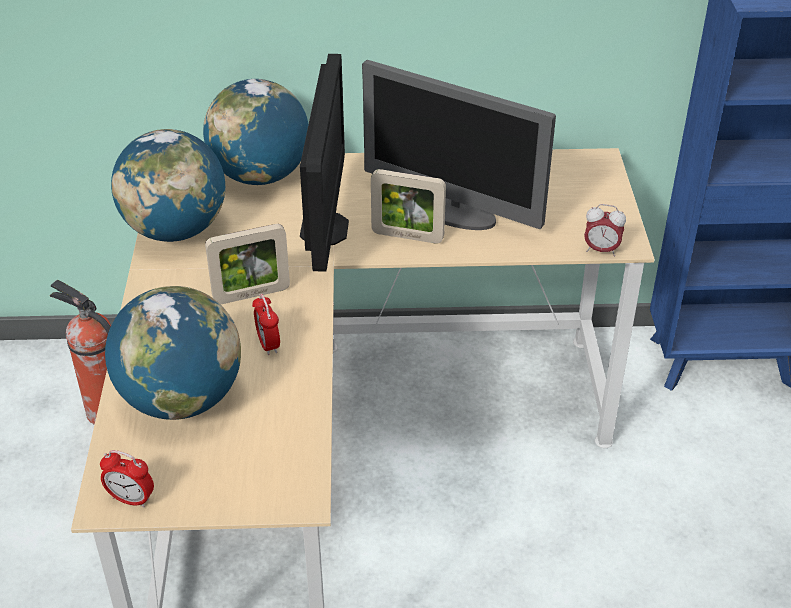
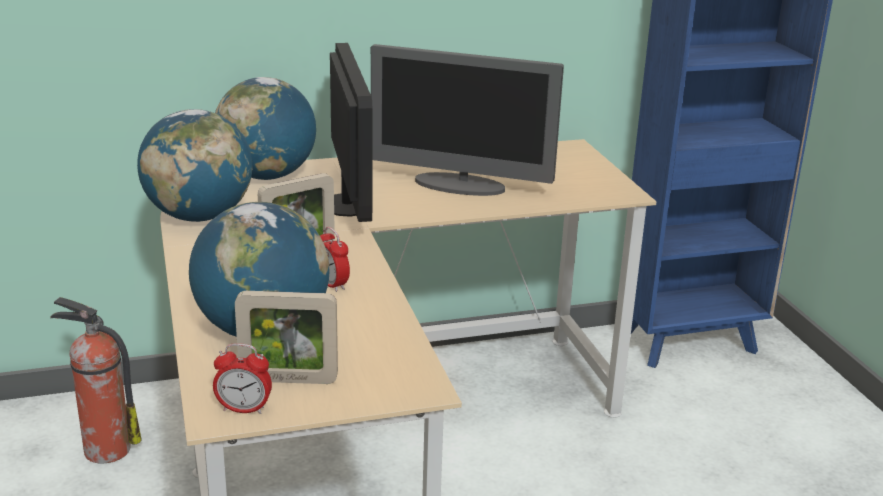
camera: 15 degrees left, 15 degrees down
(407, 236) = (428, 204): picture frame -> picture frame (289, 380)
(601, 250) = (607, 199): alarm clock -> none

